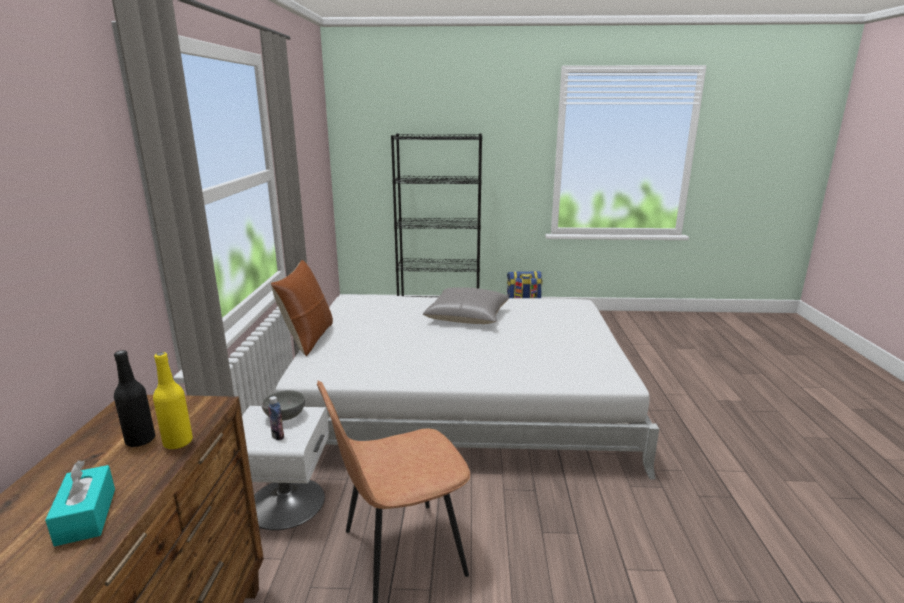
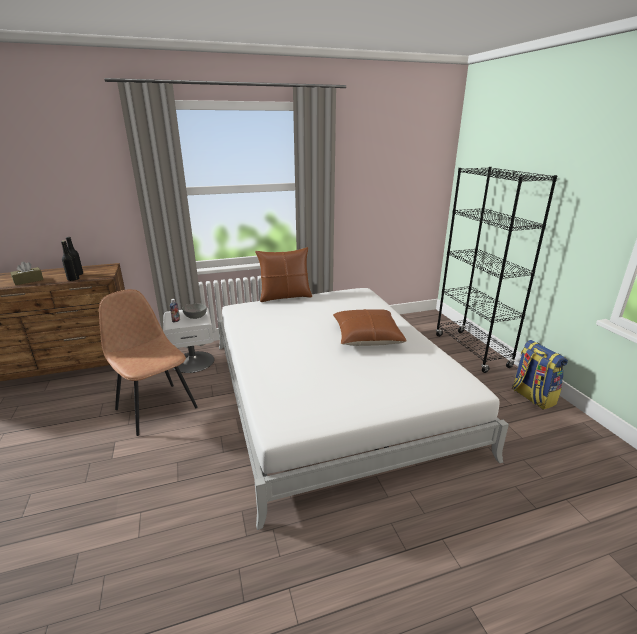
camera: 70 degrees right, 5 degrees up
(86, 516) = (28, 281): turquoise tissue box -> brown tissue box
(178, 442) = (73, 279): yellow bottle -> black bottle
(467, 317) = (367, 337): grey pillow -> brown pillow

